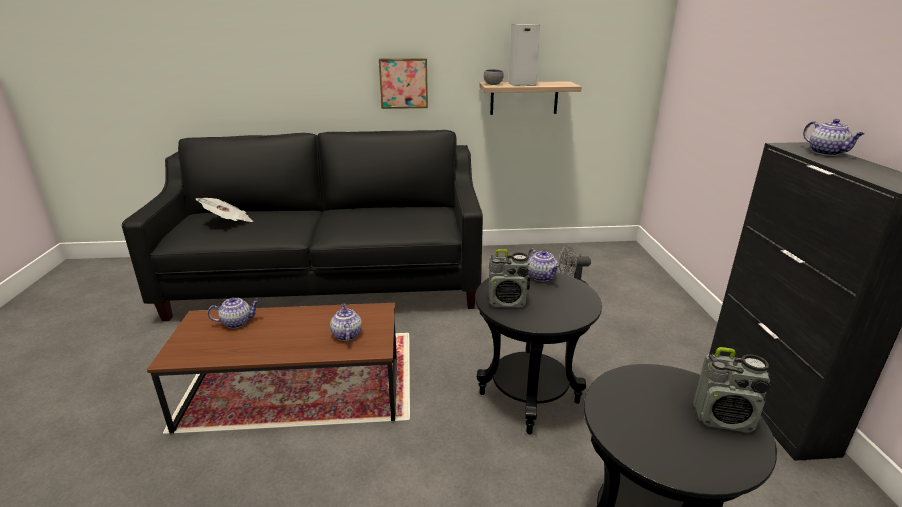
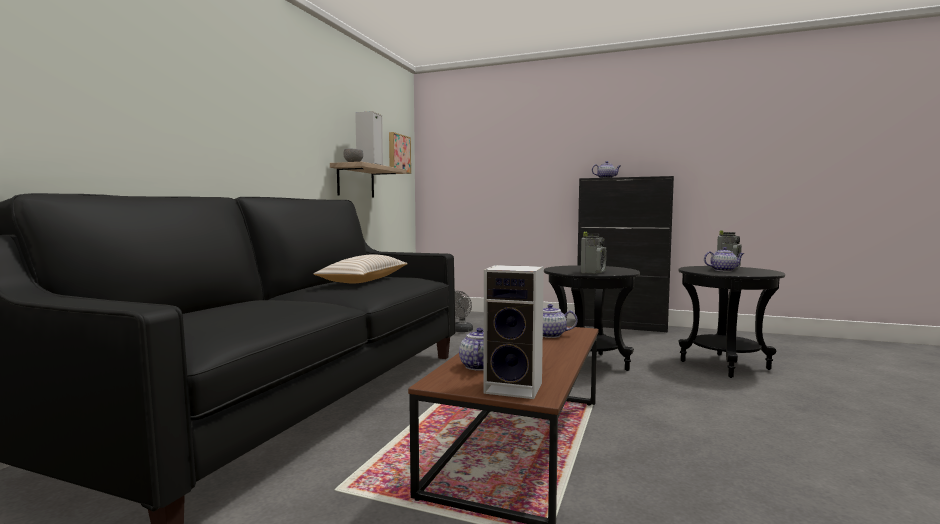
camera: 65 degrees left, 20 degrees down
(187, 346) = (516, 388): none -> speaker
(228, 222) = (220, 315): newspaper -> none
(390, 216) = (364, 280): none -> beige pillow
(403, 83) = (275, 154): picture -> picture (398, 153)
(542, 277) = (562, 267): teapot -> teapot (723, 270)

